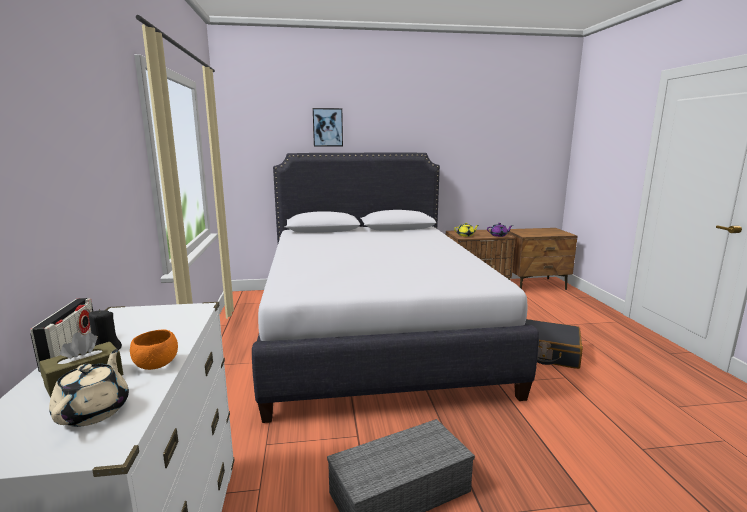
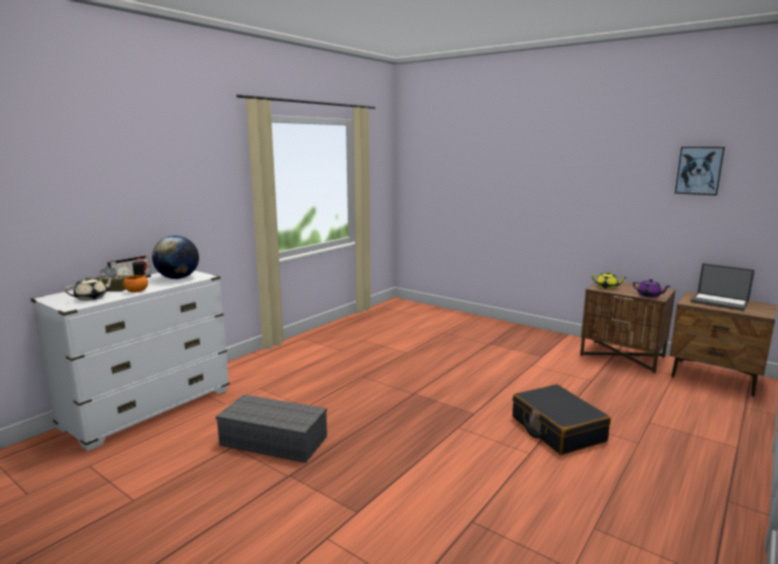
camera: 45 degrees right, 0 degrees up
(160, 323) = (178, 278): none -> globe
(327, 127) = (482, 153): picture -> picture (699, 170)
(372, 331) = (438, 356): white bed -> none
(535, 231) = (720, 302): none -> laptop

